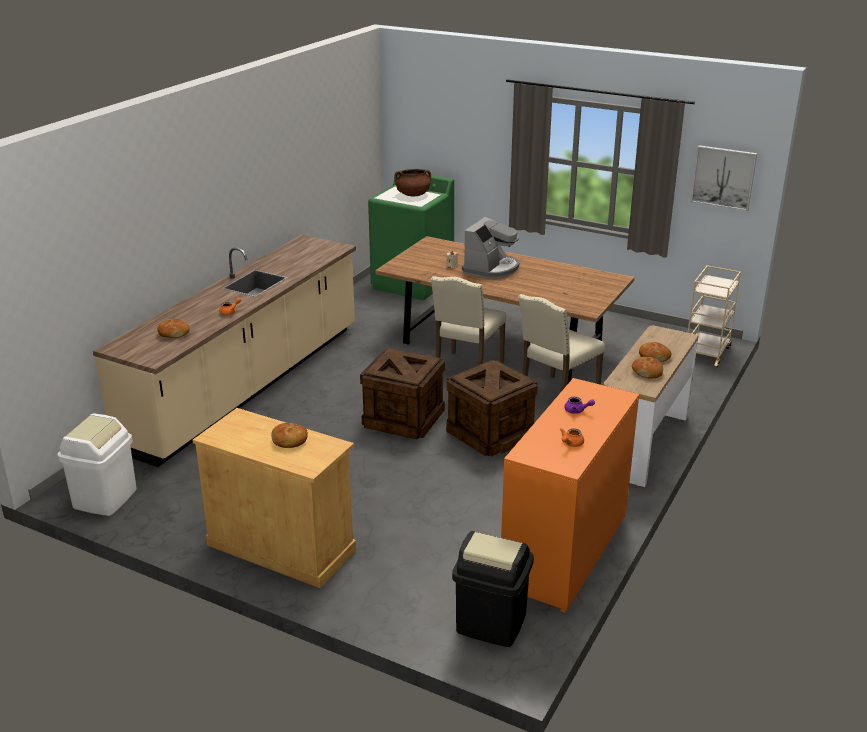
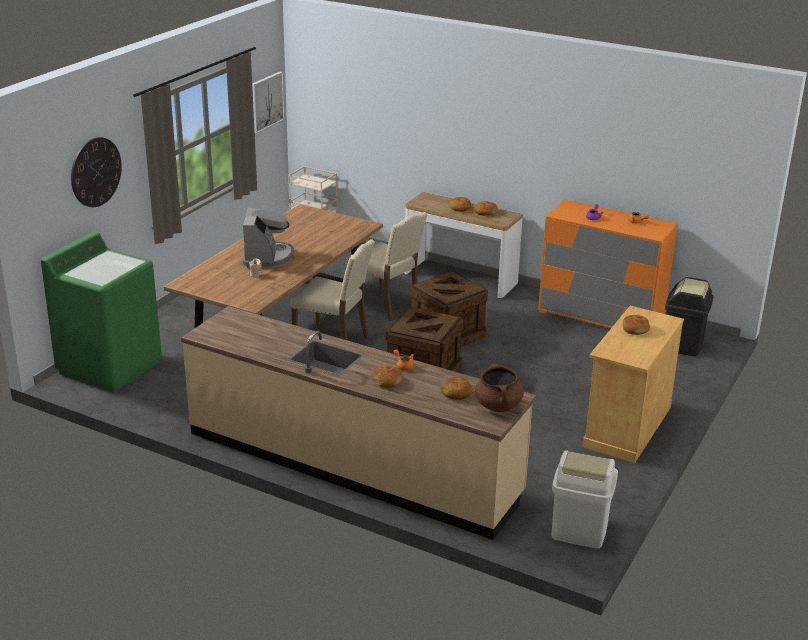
camera: 90 degrees left, 0 degrees up
(206, 305) = (386, 380): none -> bread
(413, 194) = (102, 264): brown cooking pot -> brown cooking pot (498, 405)
(467, 131) = (96, 172): none -> wall clock
(491, 269) = (267, 257): coffee machine -> coffee machine turned 60 degrees clockwise

